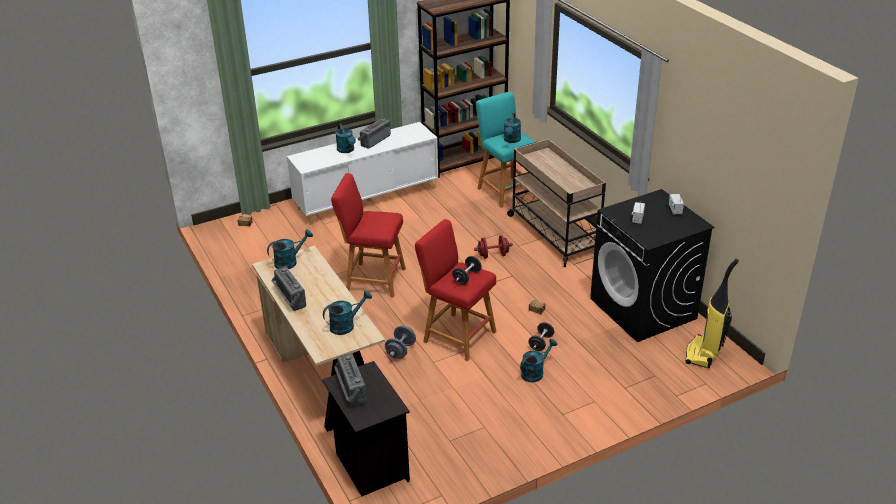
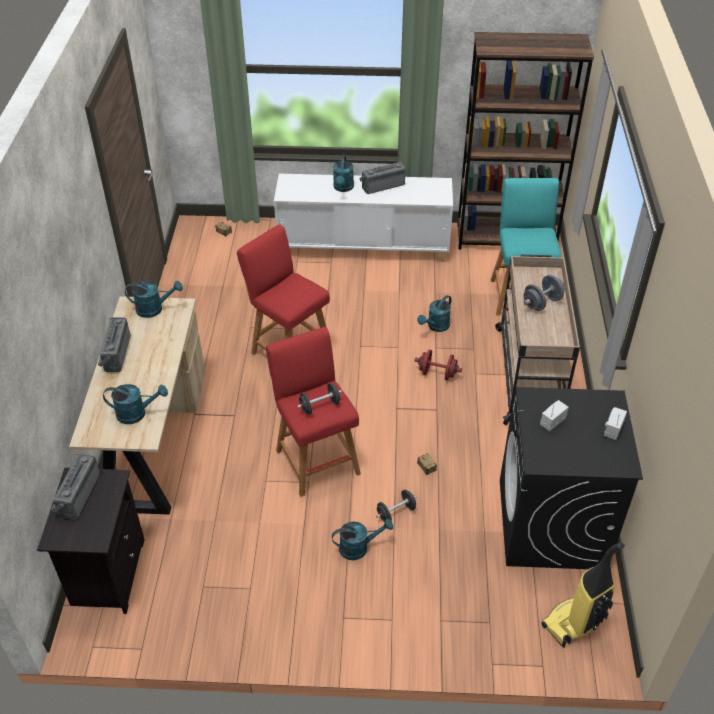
camera: 30 degrees right, 10 degrees up
(400, 351) = (245, 450): grey dumbbell -> grey dumbbell (542, 303)
(511, 140) = (530, 241): turquoise watering can -> turquoise watering can (436, 327)

